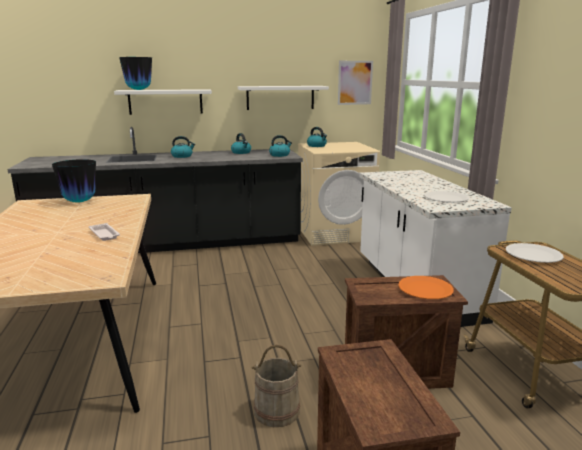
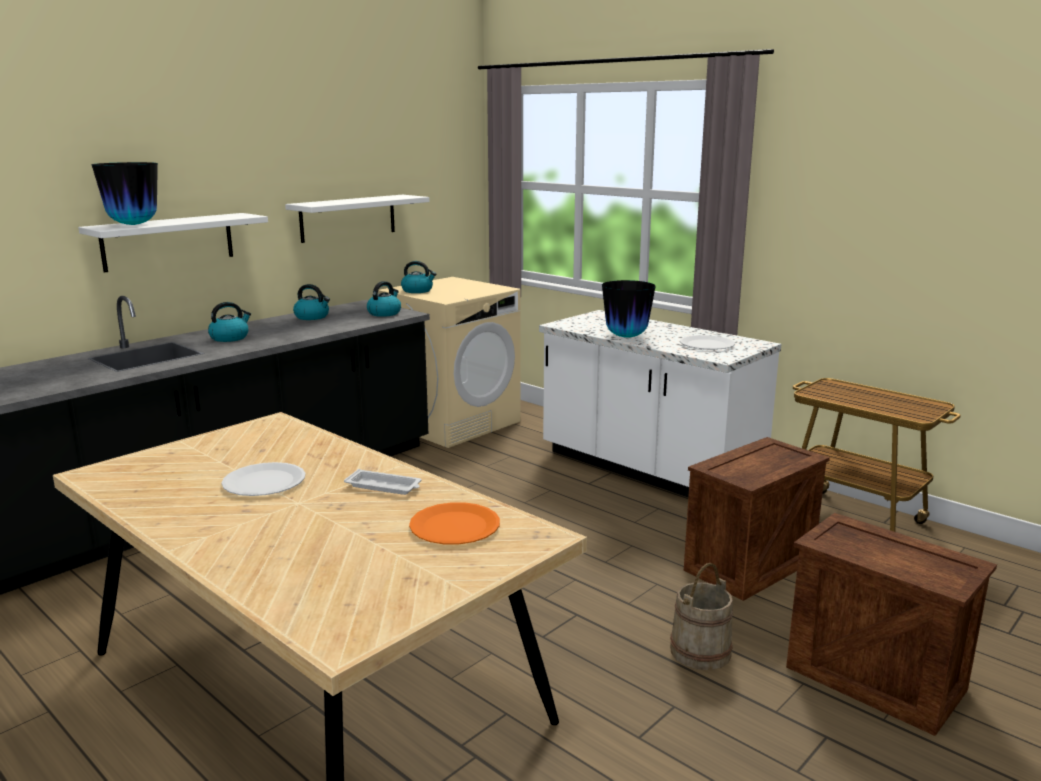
camera: 35 degrees left, 0 degrees up
(79, 202) = (194, 450): vase -> vase (626, 337)
(355, 82) = (444, 187): picture -> none
(425, 289) = (778, 456): orange plate -> orange plate (454, 526)
(533, 254) = (843, 392): white plate -> white plate (264, 482)

